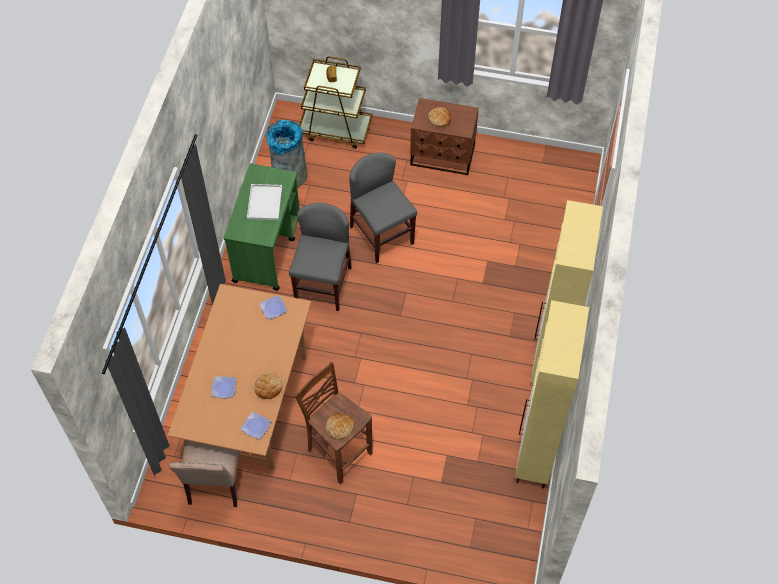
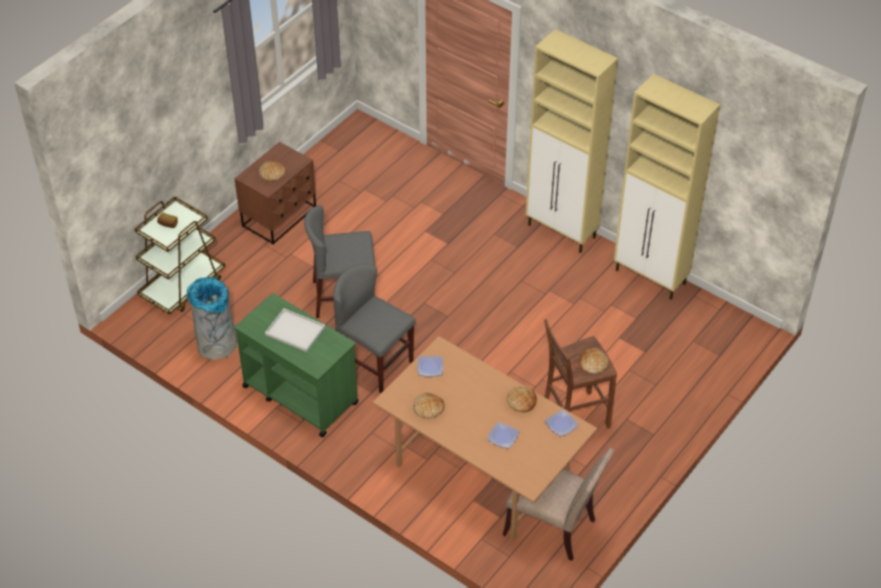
camera: 65 degrees left, 10 degrees down
(231, 323) = (428, 407): none -> bread

